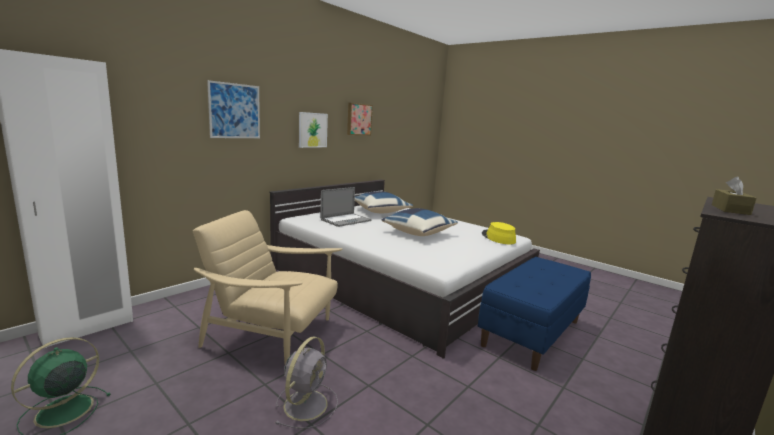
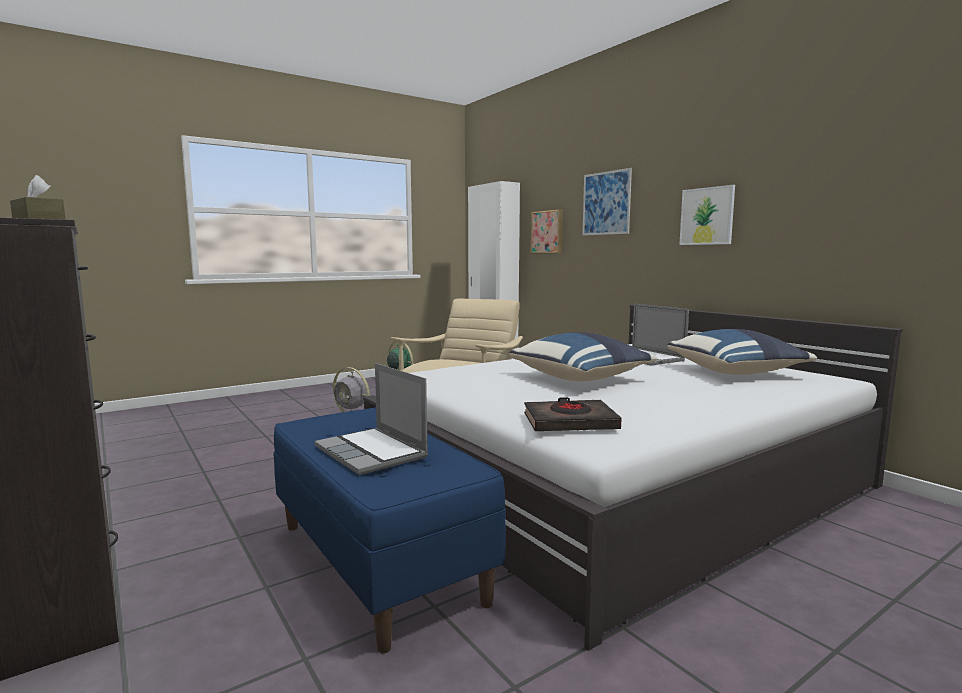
camera: 105 degrees right, 5 degrees down
(358, 119) = (821, 183): picture -> picture (548, 232)
(498, 238) = (570, 422): yellow hat -> black book
(550, 277) = (372, 452): none -> laptop

